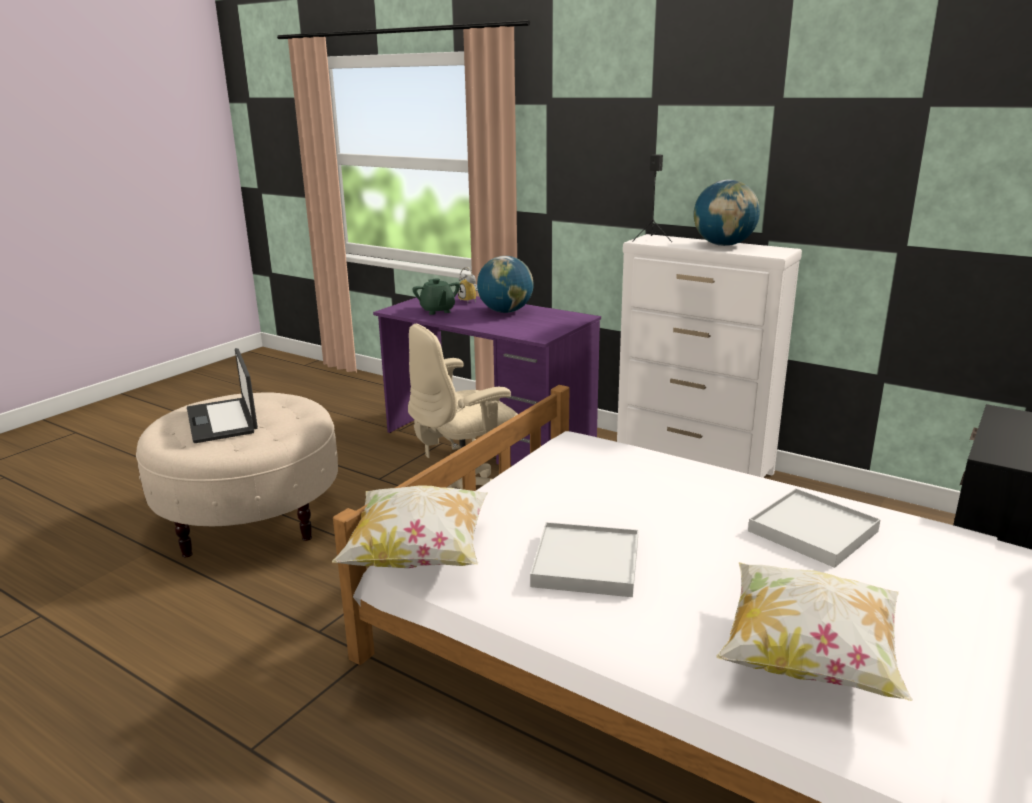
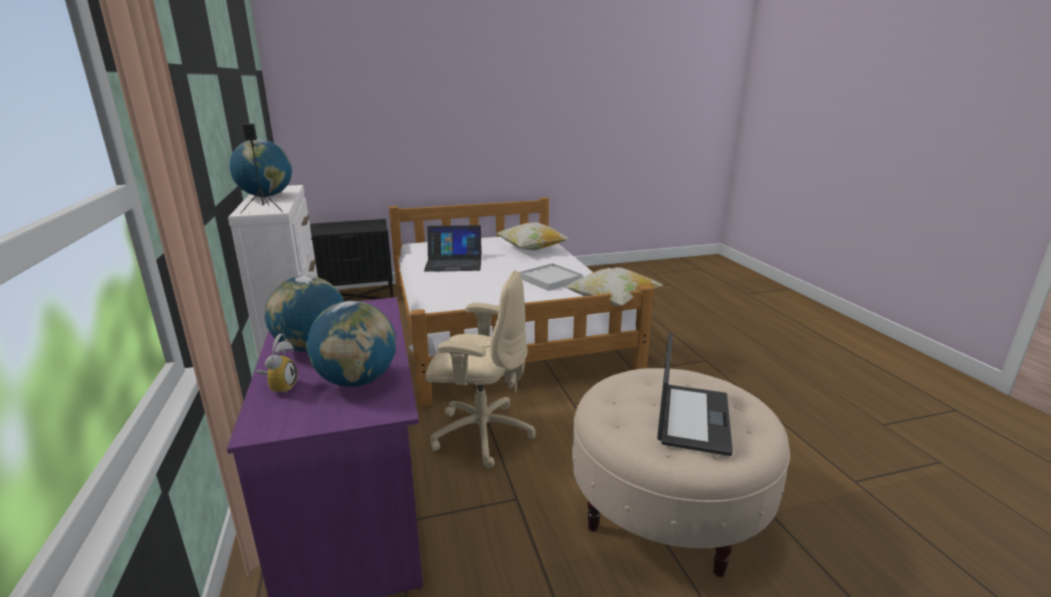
camera: 140 degrees left, 0 degrees up
(437, 311) = (357, 380): green teapot -> globe
(813, 531) = (454, 263): white tray -> laptop

